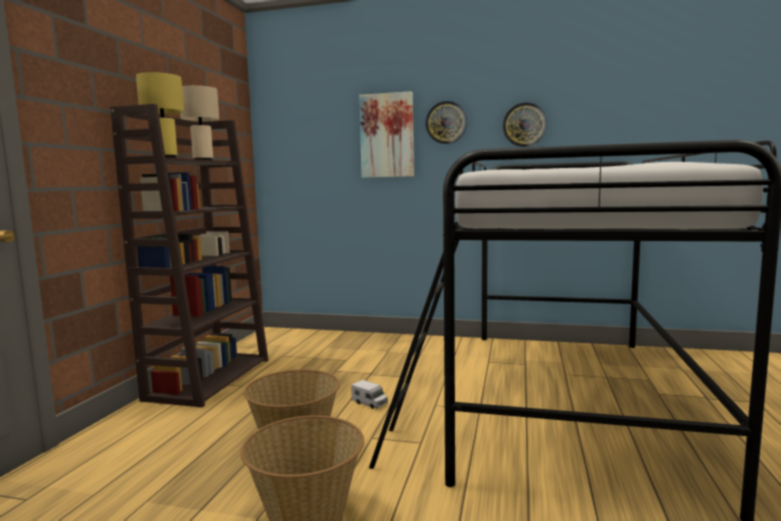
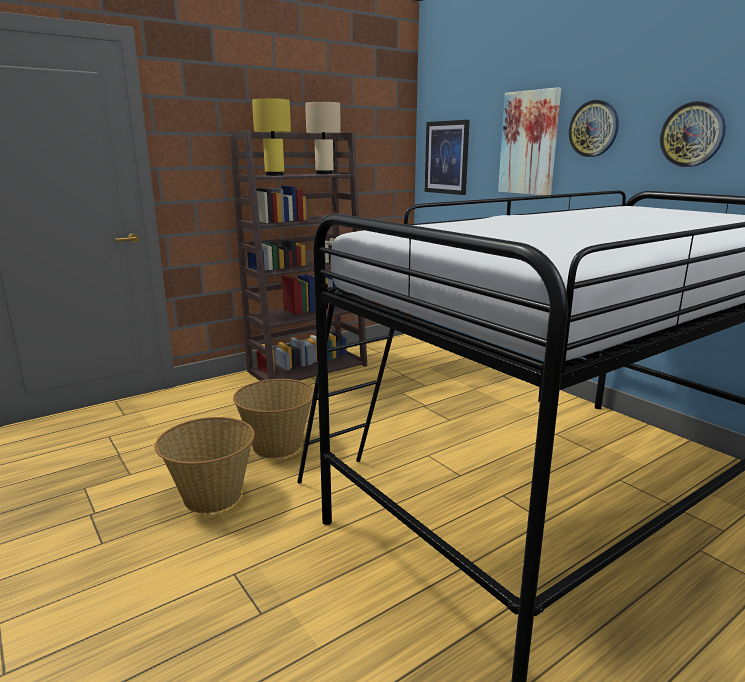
camera: 40 degrees right, 10 degrees up
(295, 152) = (446, 157): none -> picture
(369, 403) = (380, 431): toy truck -> none

